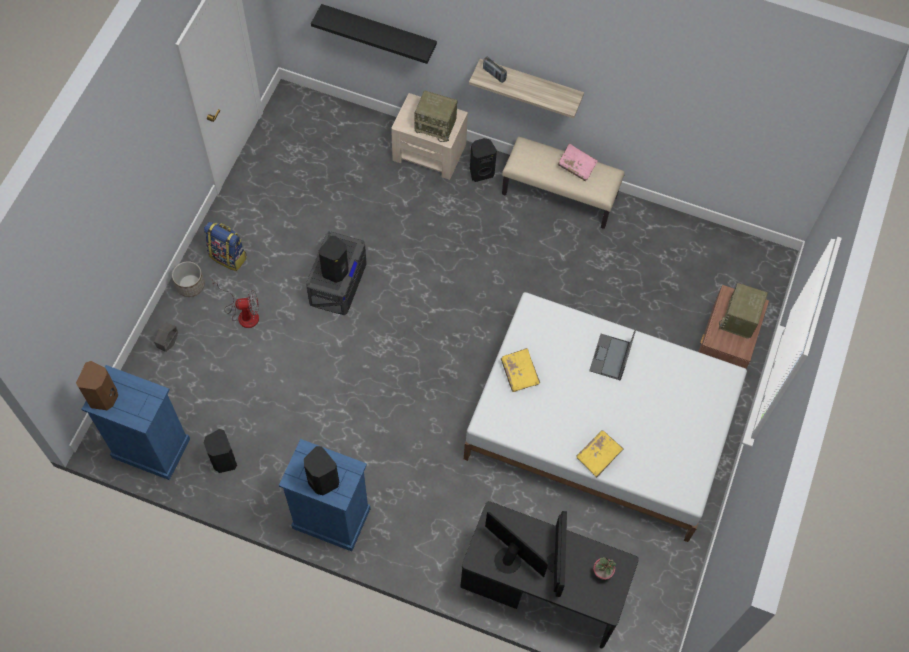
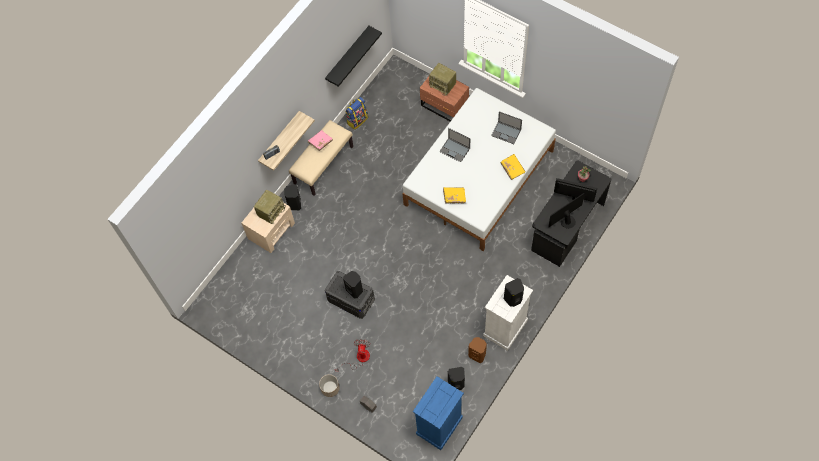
camera: 70 degrees left, 0 degrees up
(104, 398) = (435, 414): brown speaker -> brown speaker (477, 354)
(229, 256) = (315, 362): backpack -> backpack (357, 120)
(331, 518) = (505, 328): blue dresser -> white dresser
(379, 31) = (216, 214): black shelf -> black shelf (347, 56)
(668, 434) = (506, 133): none -> laptop

